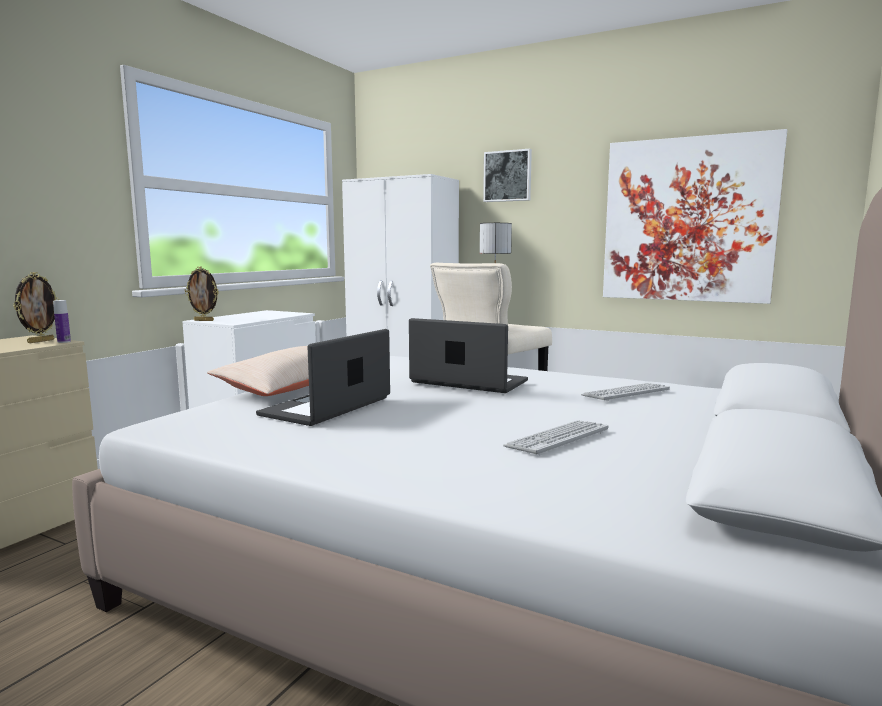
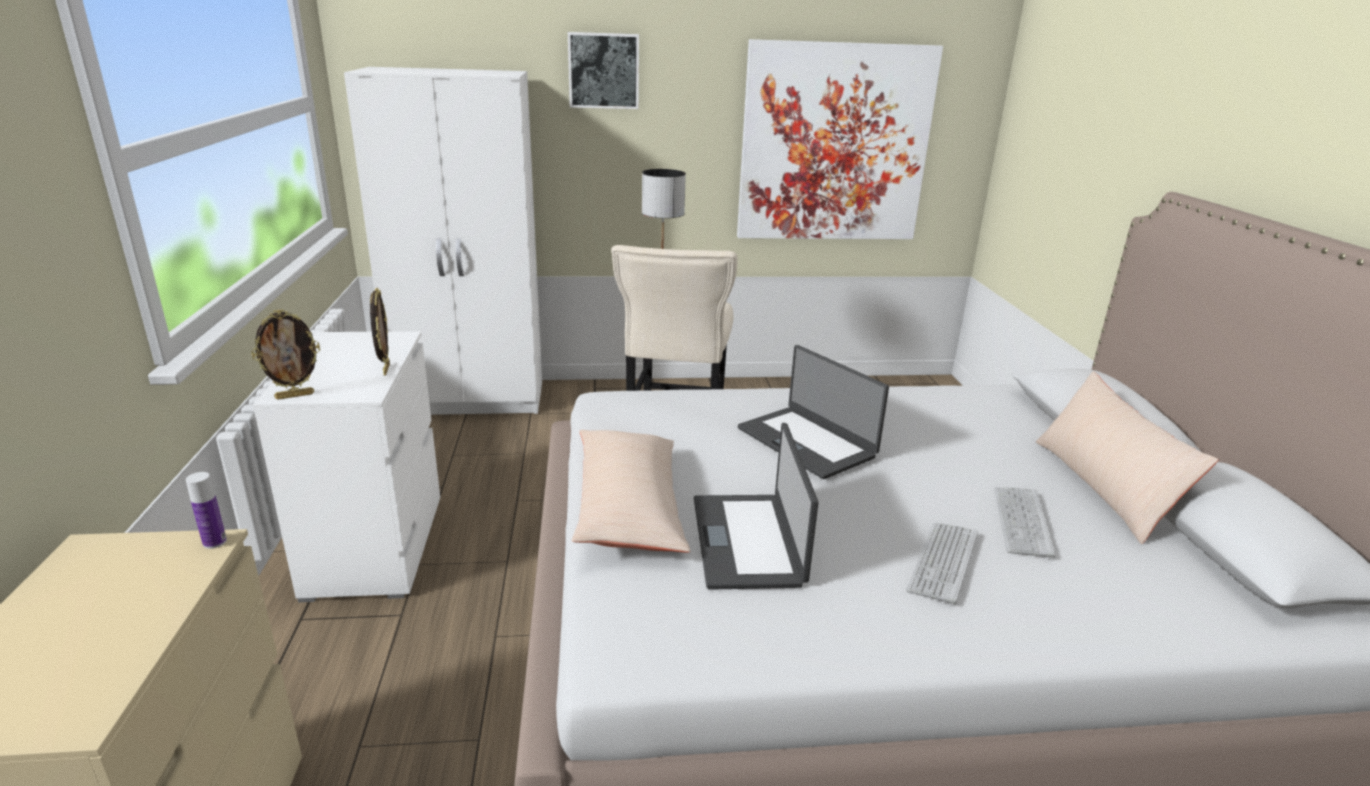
camera: 35 degrees left, 15 degrees up
(40, 341) = (158, 554): picture frame -> picture frame (385, 369)
(468, 382) = (807, 442): laptop -> laptop turned 120 degrees counterclockwise
(625, 393) = (952, 419): keyboard -> keyboard (943, 562)
(696, 441) = (1104, 487): none -> beige pillow

